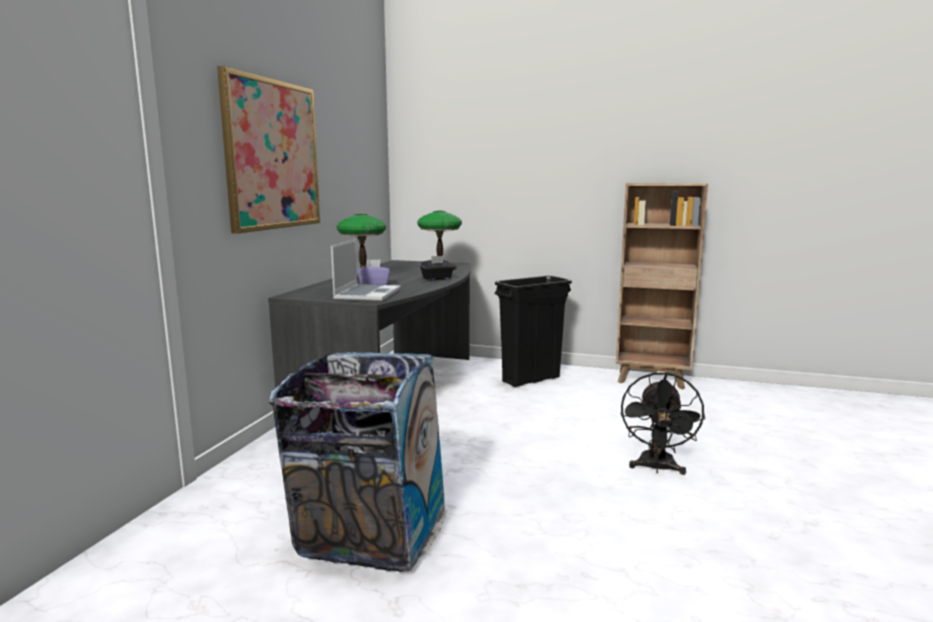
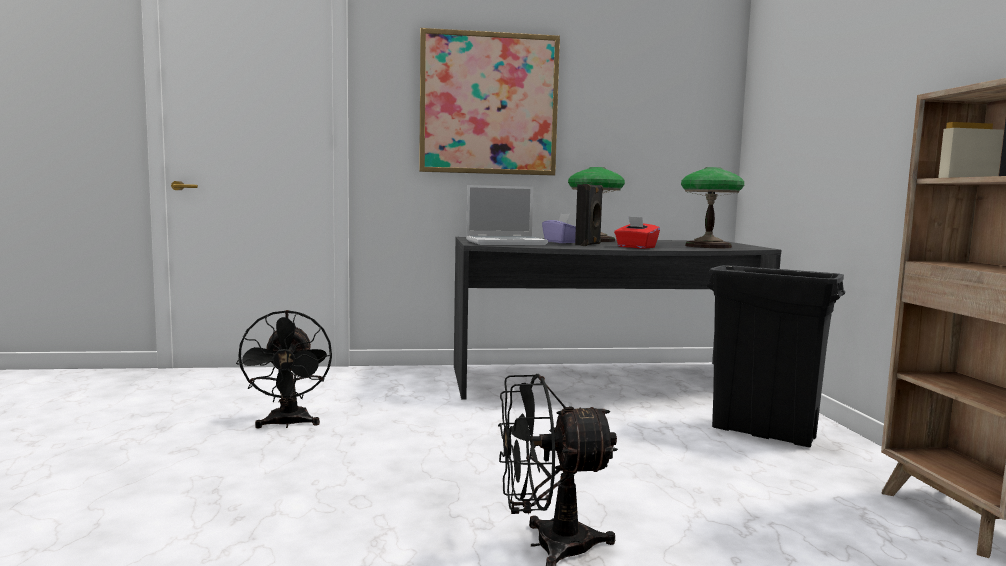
camera: 65 degrees right, 5 degrees down
(369, 534) = (288, 424): trash can -> black fan
(404, 283) = (589, 244): none -> black speaker
(437, 279) = (636, 247): black tissue box -> red tissue box

